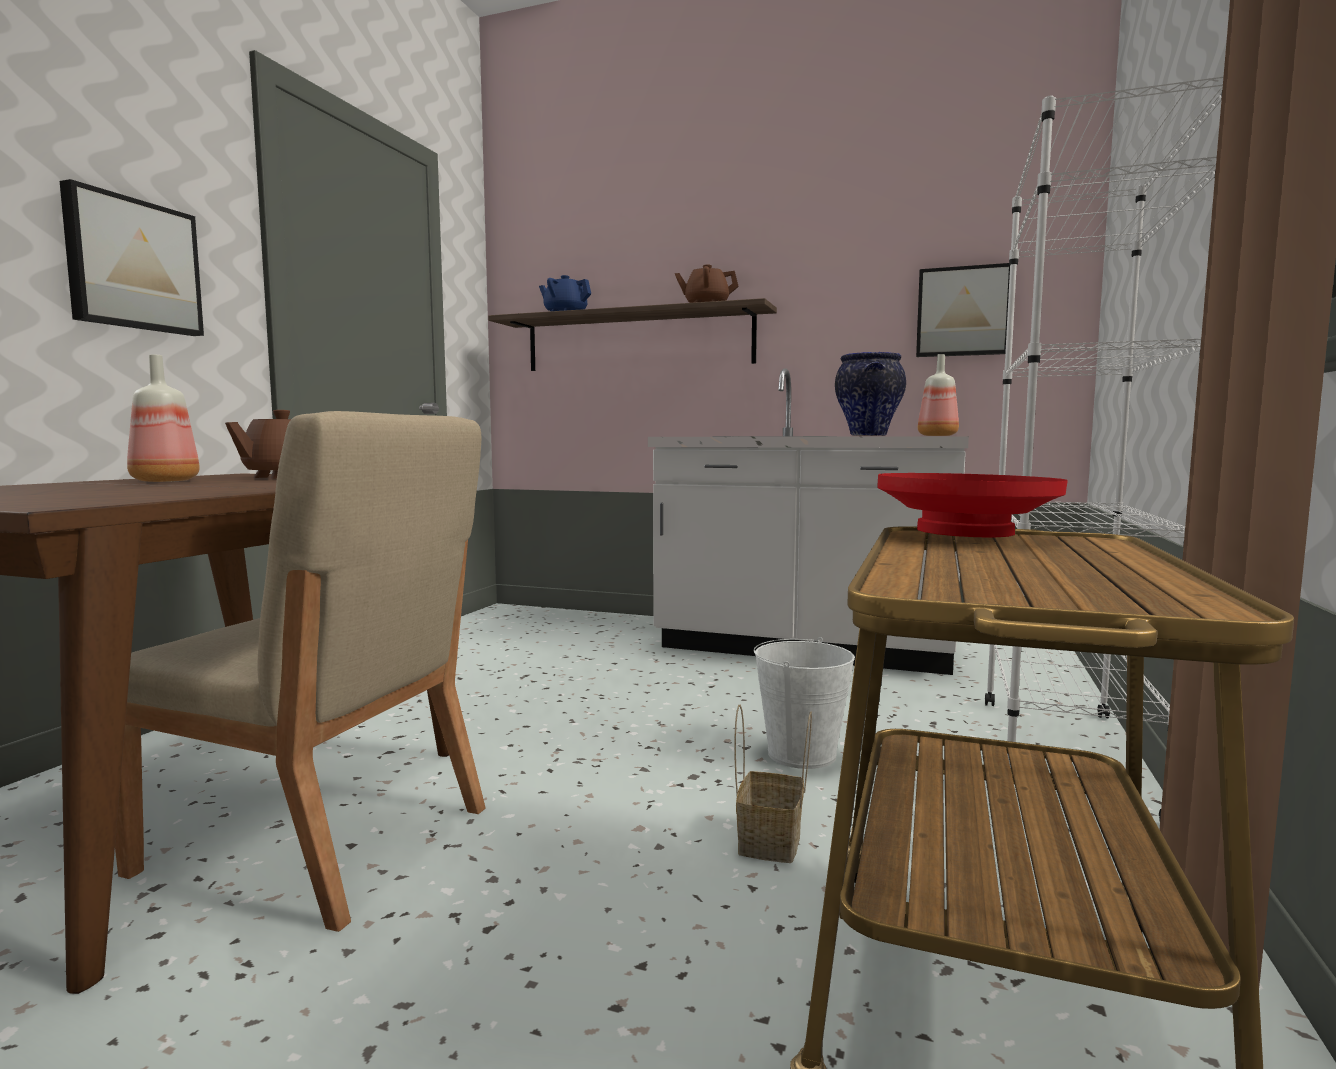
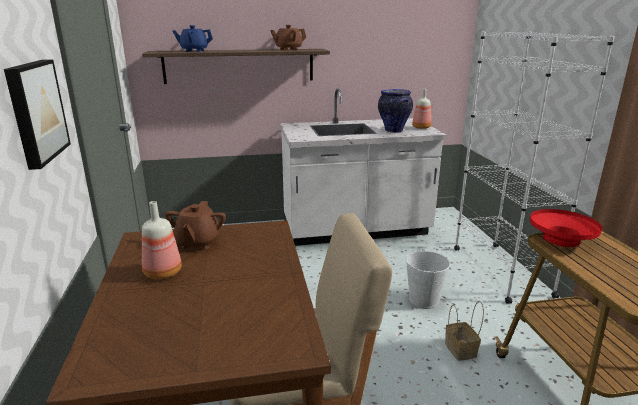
camera: 30 degrees left, 15 degrees up
(963, 312) = (416, 55): picture -> none

